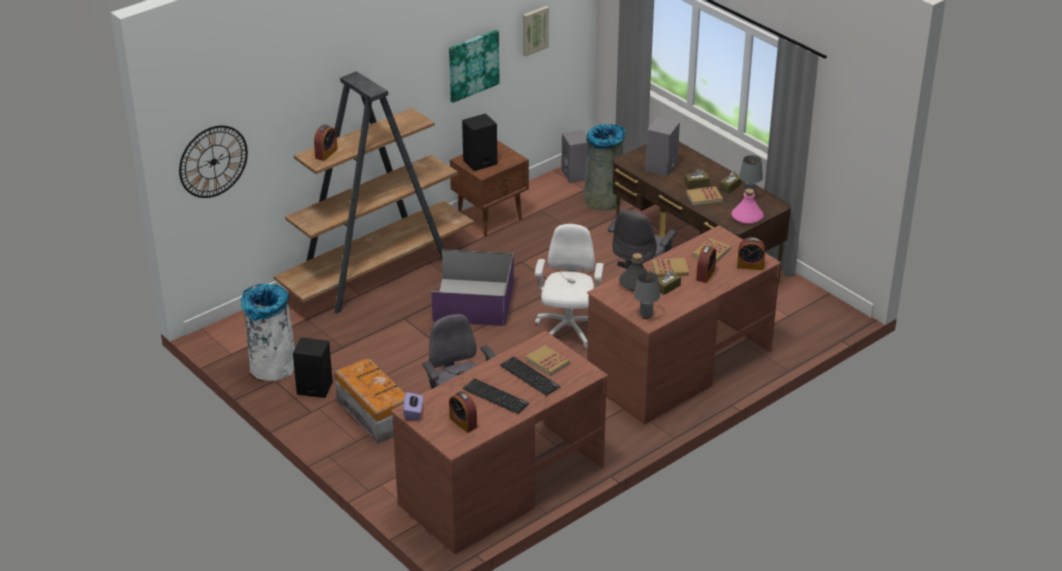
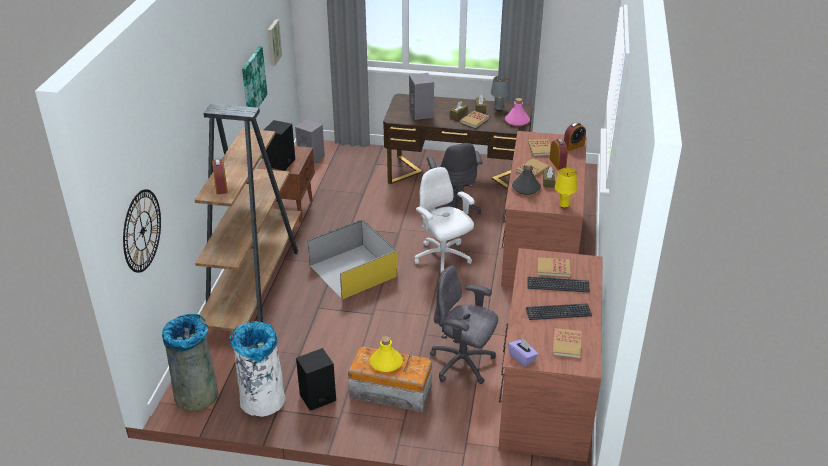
camera: 40 degrees left, 0 degrees up
(370, 381) = (386, 362): none -> yellow bottle
(463, 422) = (566, 344): alarm clock -> book
(473, 301) = (352, 270): purple storage box -> yellow storage box
(603, 199) = (350, 164): grey trash can -> grey trash can (196, 393)
(646, 315) = (564, 205): grey table lamp -> yellow table lamp

